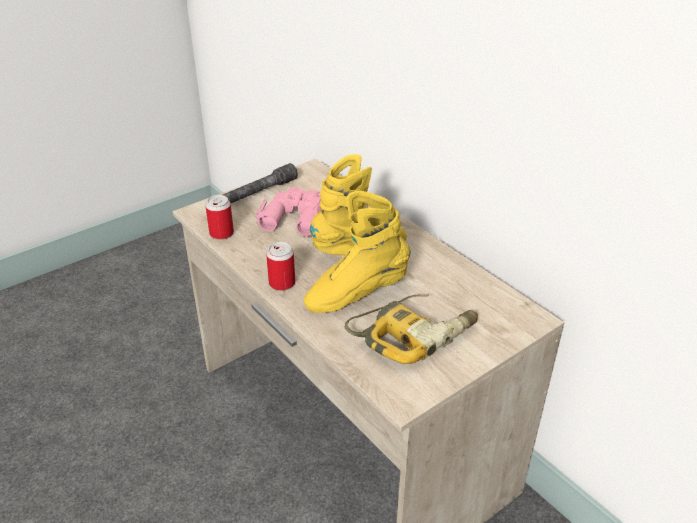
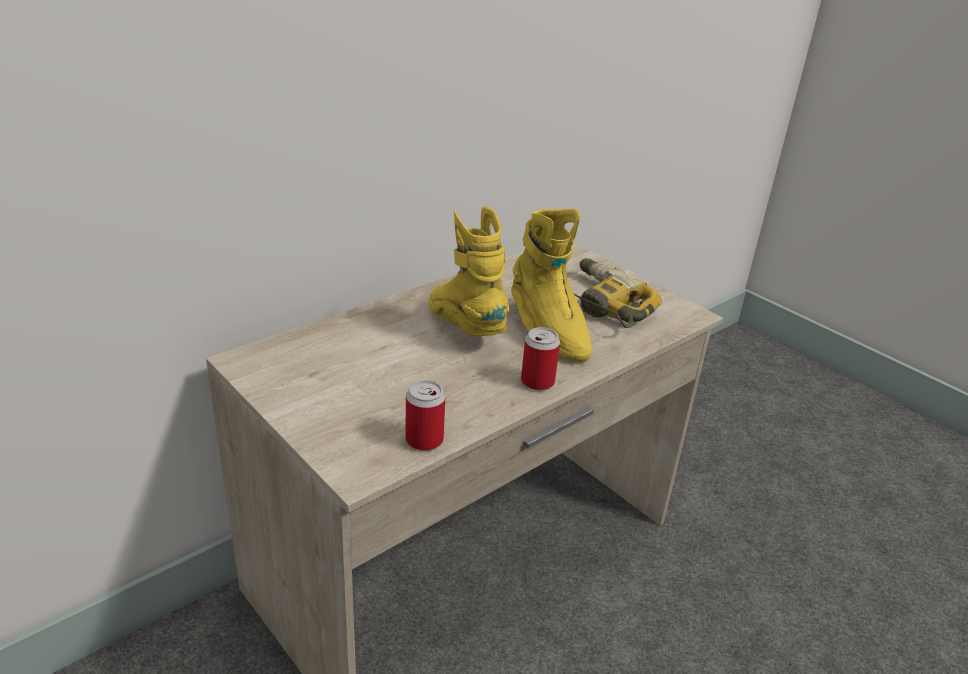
camera: 95 degrees left, 5 degrees down
(259, 192) = (306, 409): grey flashlight -> none
(295, 217) = (383, 374): pink binoculars -> none

